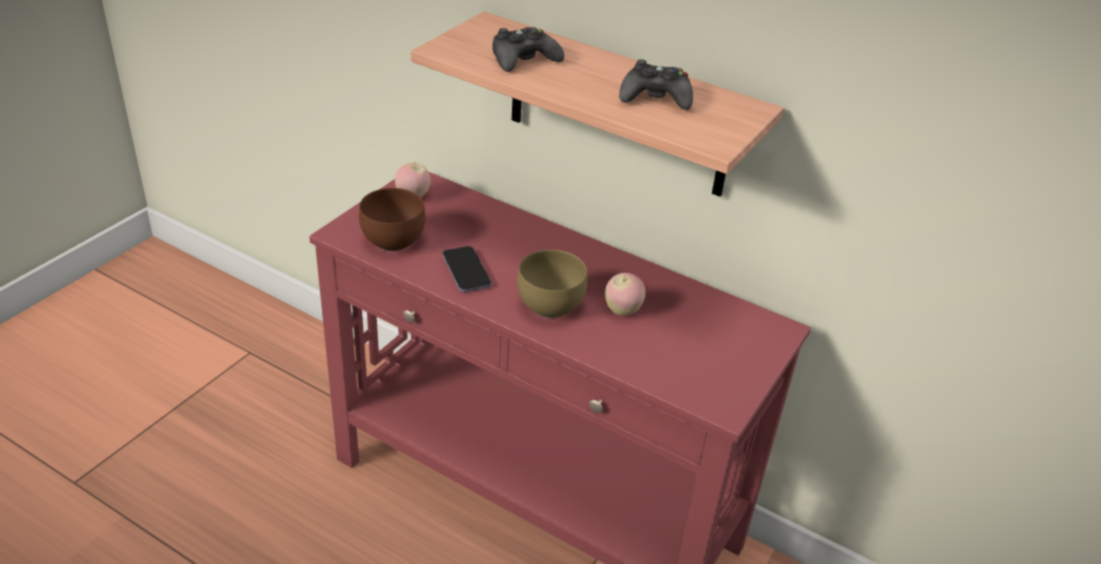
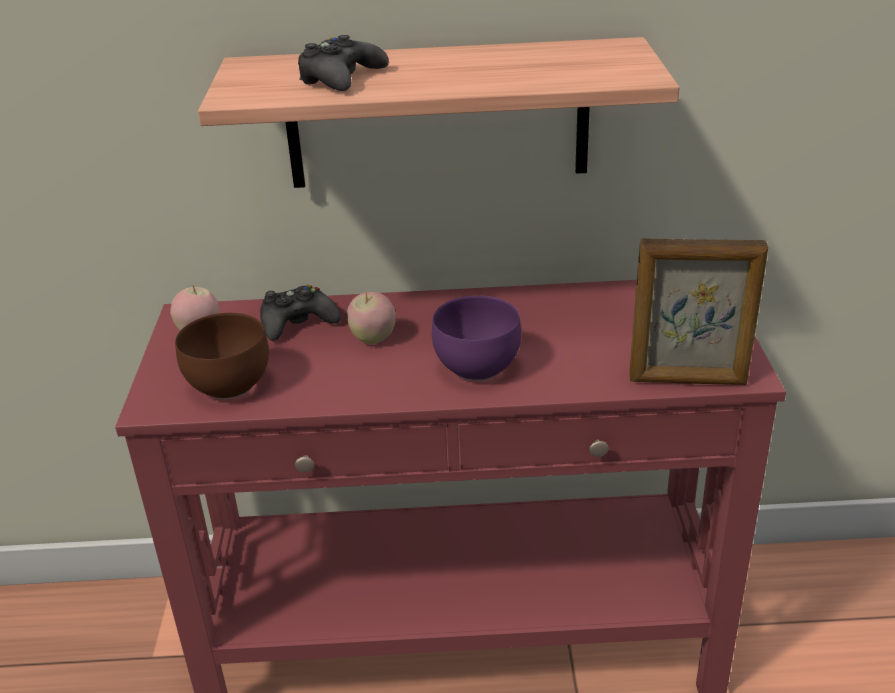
camera: 30 degrees left, 5 degrees down
(466, 271) = (349, 376): phone -> none
(550, 308) = (479, 369): brown bowl -> purple bowl
(622, 310) = (550, 338): apple -> apple (373, 339)
(655, 97) = (525, 64): black game controller -> black game controller (297, 322)
(678, 390) = (688, 380): none -> picture frame

